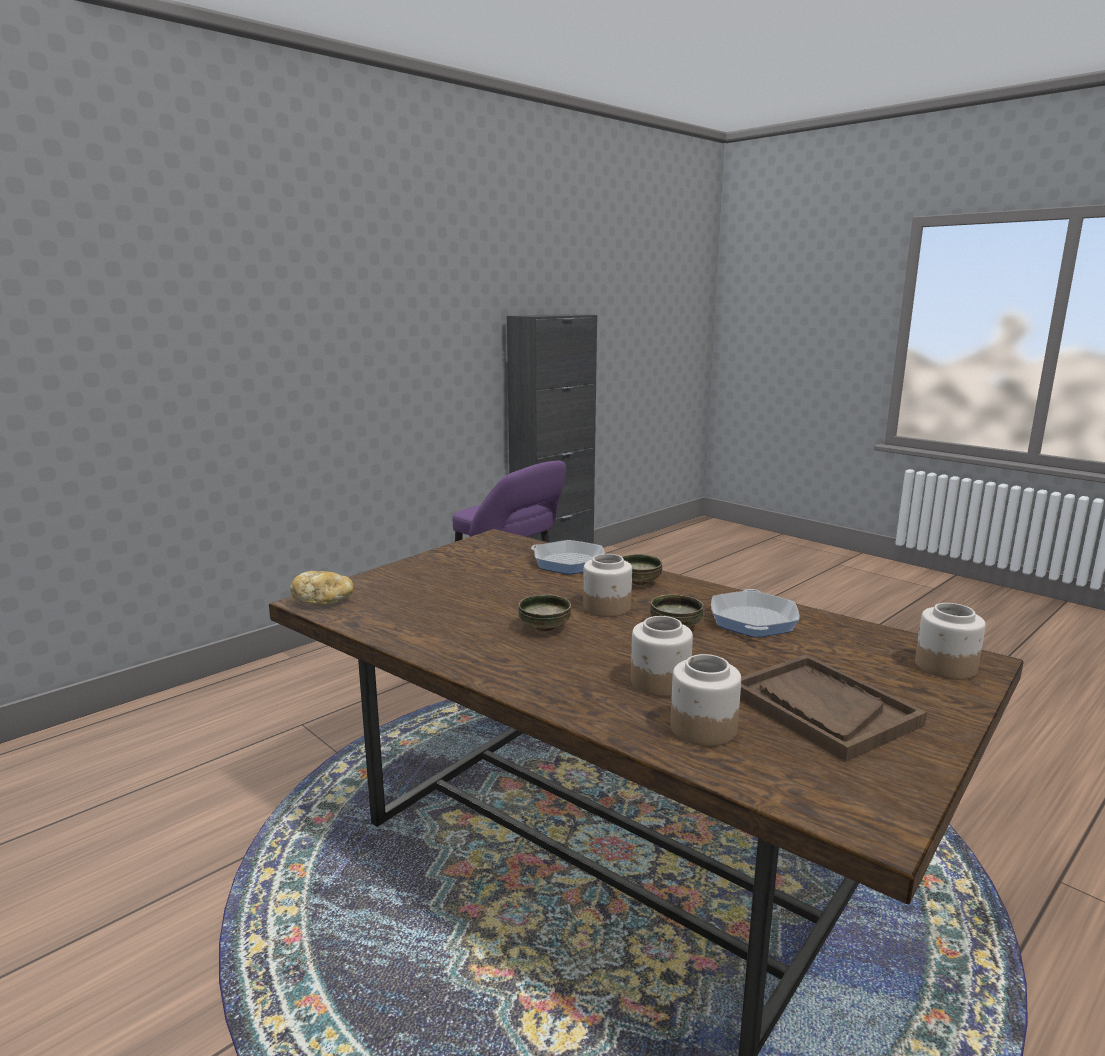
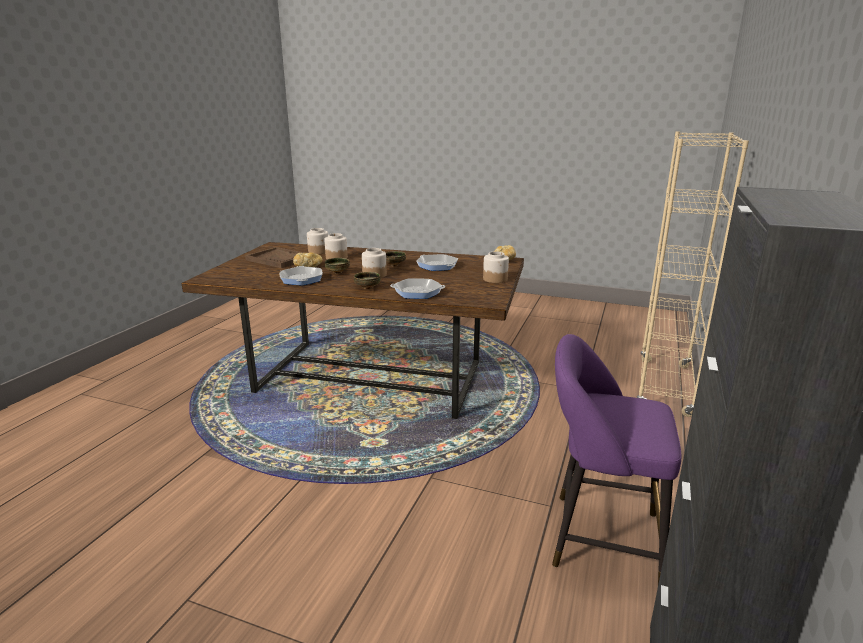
camera: 155 degrees right, 5 degrees up
(198, 699) = (664, 387): none -> beige bookcase
(465, 610) = (437, 266): none -> frying pan
(739, 659) = (308, 266): none -> bread
(944, 667) = (221, 275): jar -> jar (495, 279)

